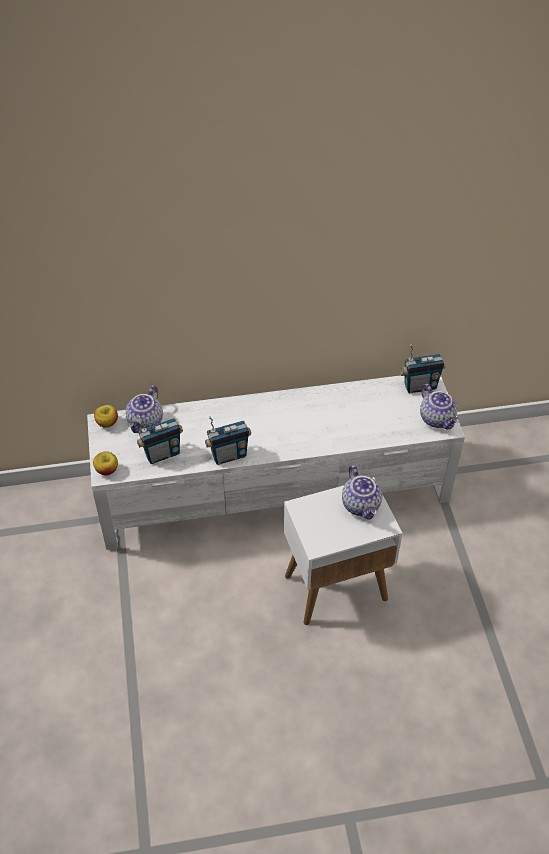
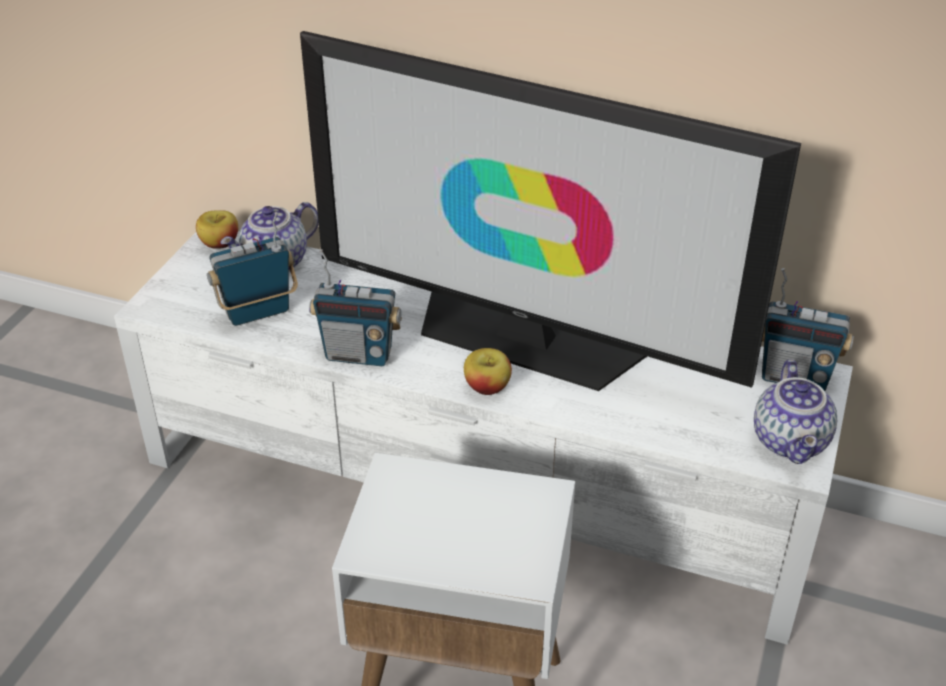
camera: 30 degrees right, 10 degrees down
(107, 470) = (157, 303): apple -> apple (487, 387)
(162, 454) = (258, 313): radio -> radio turned 150 degrees clockwise
(296, 414) = (525, 339): none -> television
(362, 505) = (511, 518): teapot -> none

